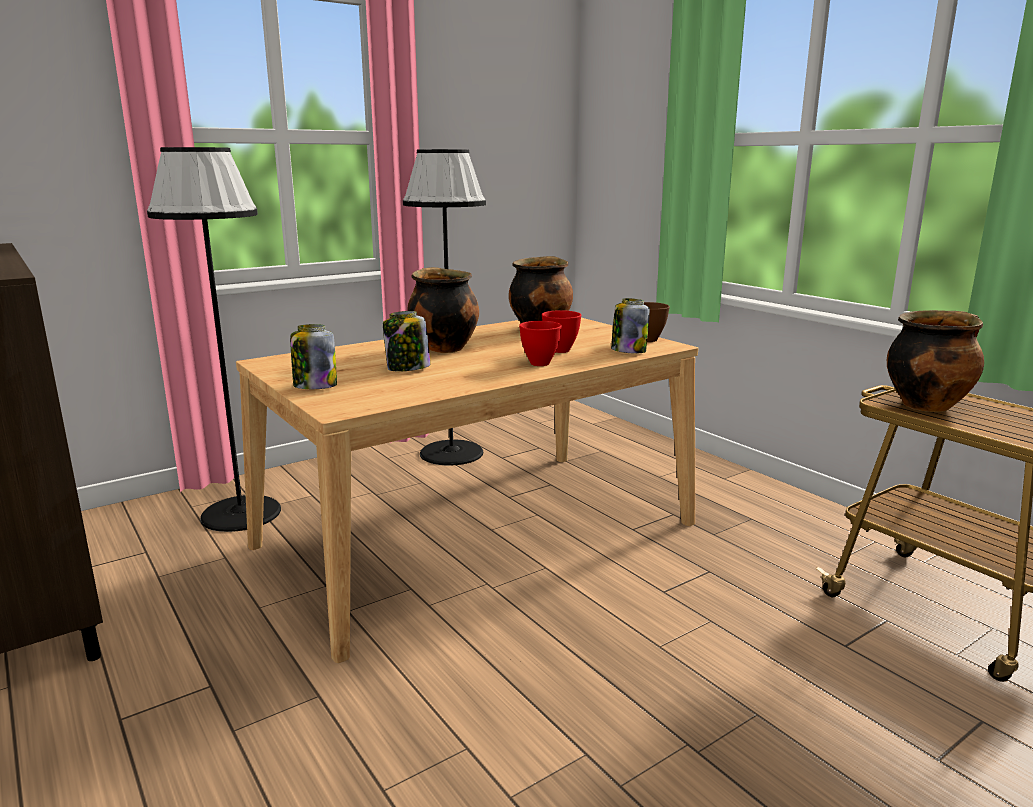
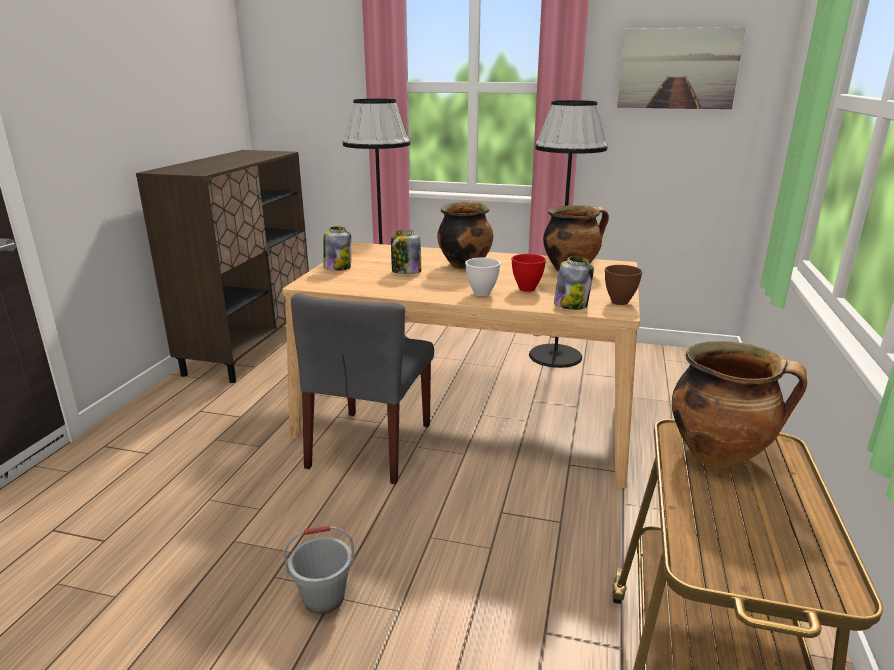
camera: 50 degrees right, 5 degrees up
(449, 613) = (370, 446): none -> grey chair
(496, 119) = (678, 68): none -> picture
(540, 364) = (482, 294): red bowl -> white bowl
(694, 758) = (324, 597): none -> grey bucket

